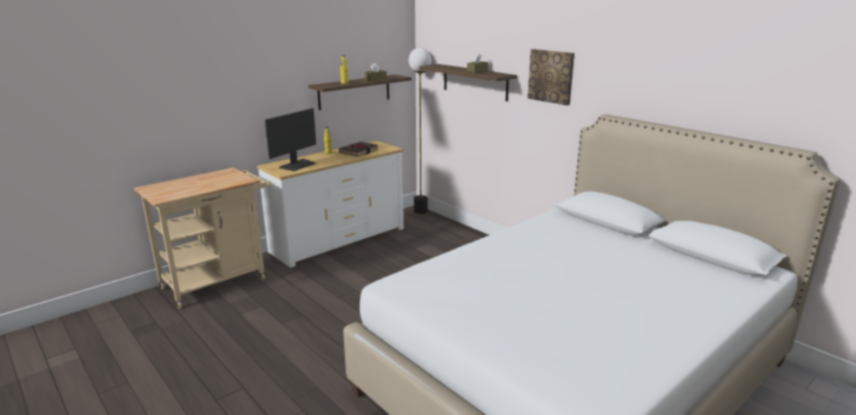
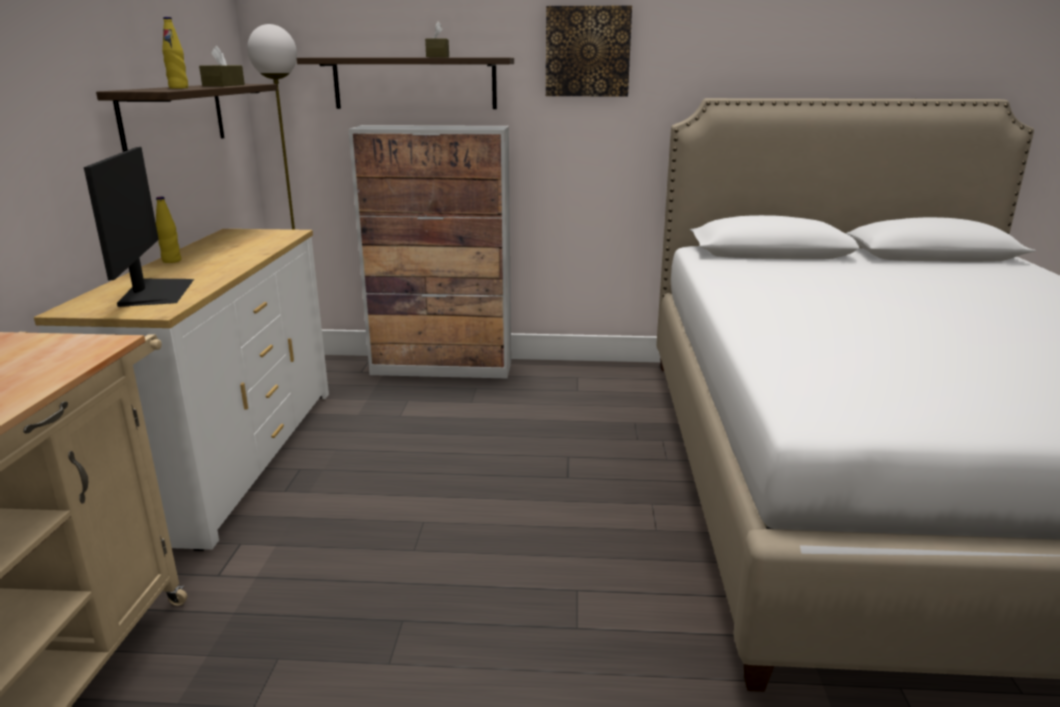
camera: 45 degrees left, 0 degrees up
(359, 151) = (237, 247): black book -> none
(466, 234) = (442, 368): none -> cabinet

